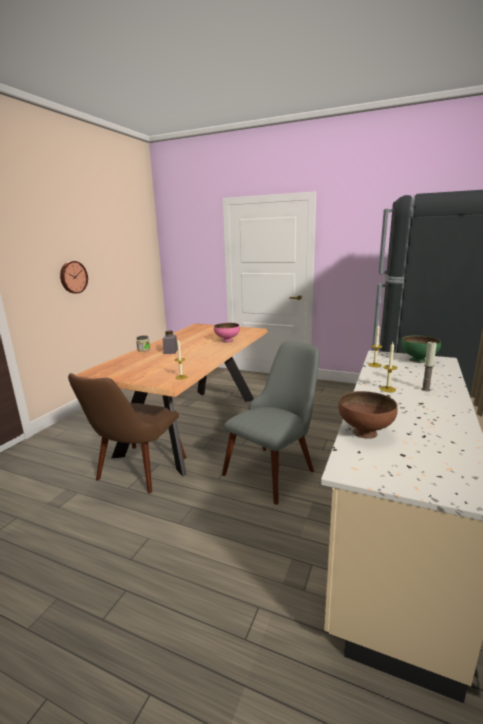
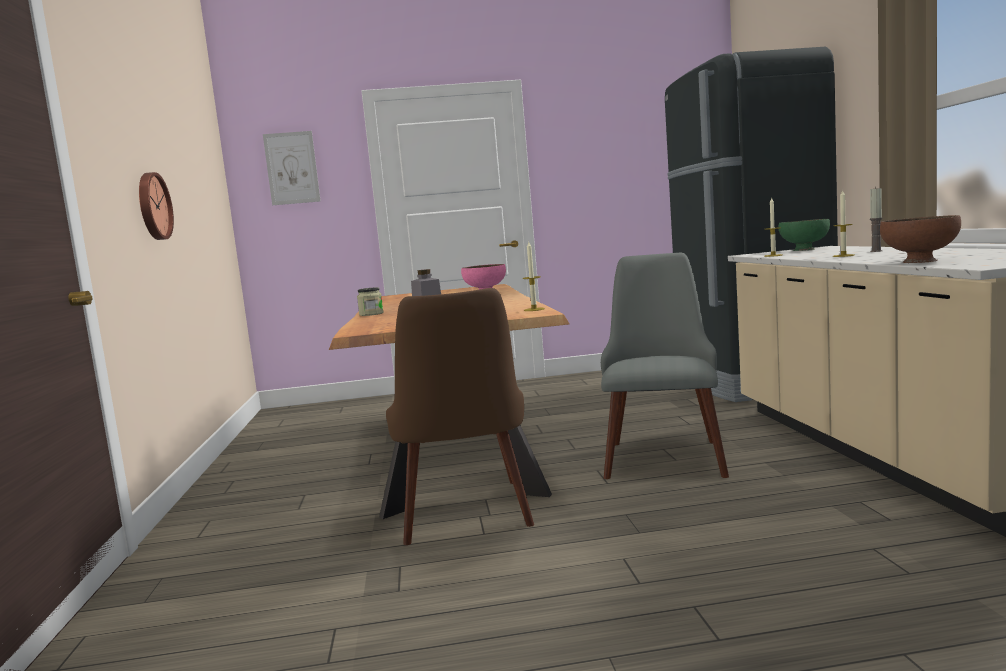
camera: 30 degrees left, 10 degrees down
(187, 241) = (292, 168): none -> picture

